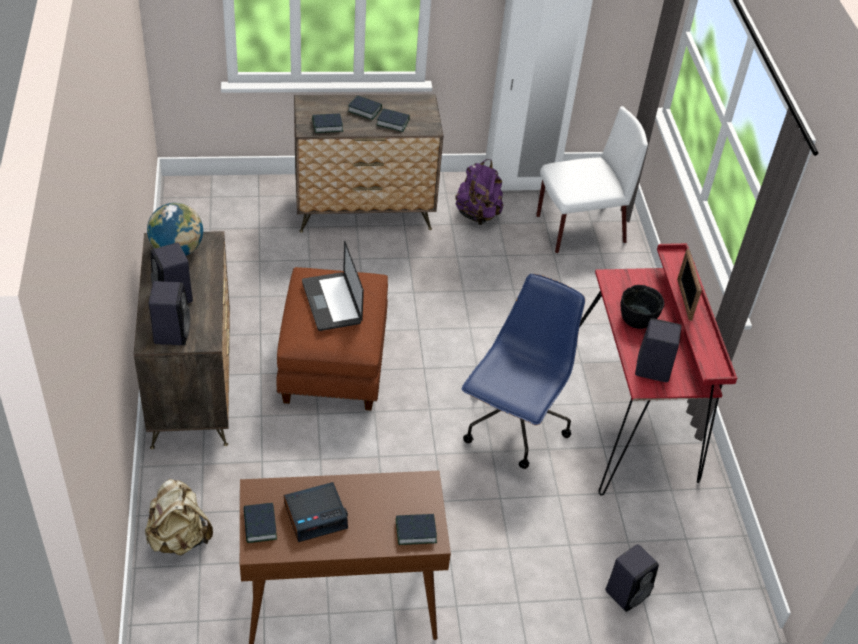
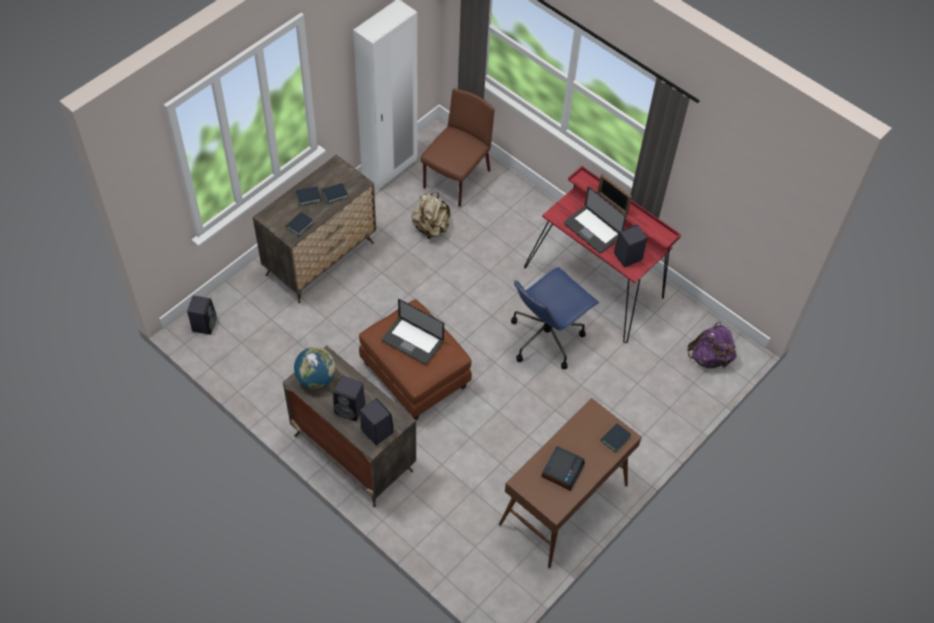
camera: 40 degrees left, 10 degrees up
(179, 538) = (448, 542): beige backpack -> beige backpack (431, 228)
(260, 525) = (543, 498): book -> none
(478, 214) = (389, 212): purple backpack -> purple backpack (709, 358)
(513, 426) = (546, 337): blue office chair -> blue office chair turned 120 degrees counterclockwise
(579, 229) = (456, 180): white chair -> brown chair
(627, 592) = (686, 386): black speaker -> black speaker (204, 324)
(638, 318) = (592, 230): black bowl -> laptop

